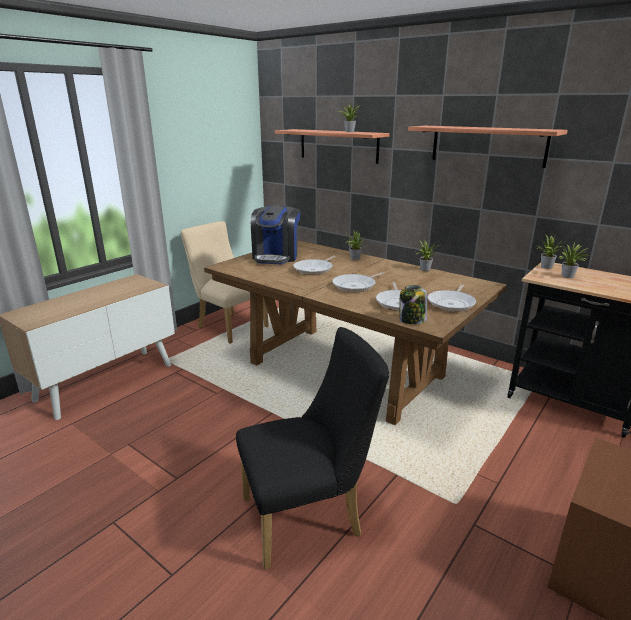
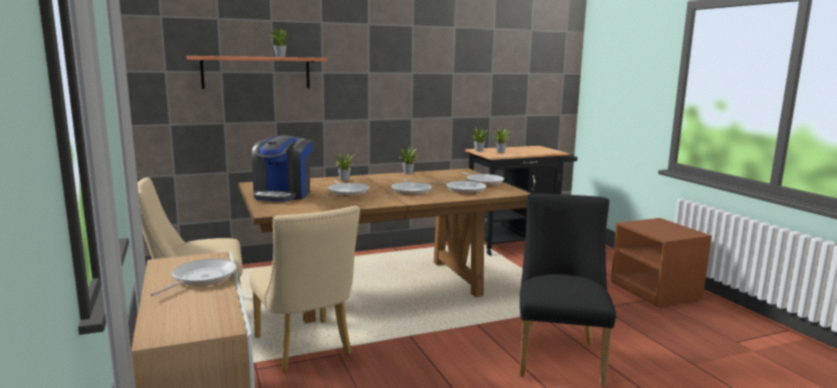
camera: 60 degrees left, 10 degrees down
(110, 294) = (201, 278): none -> frying pan
(214, 378) = (306, 349): none -> beige chair
(276, 257) = (283, 194): coffee machine -> coffee machine turned 60 degrees clockwise
(412, 320) = (499, 193): jar -> none
(487, 145) = (411, 65): shelf -> none

